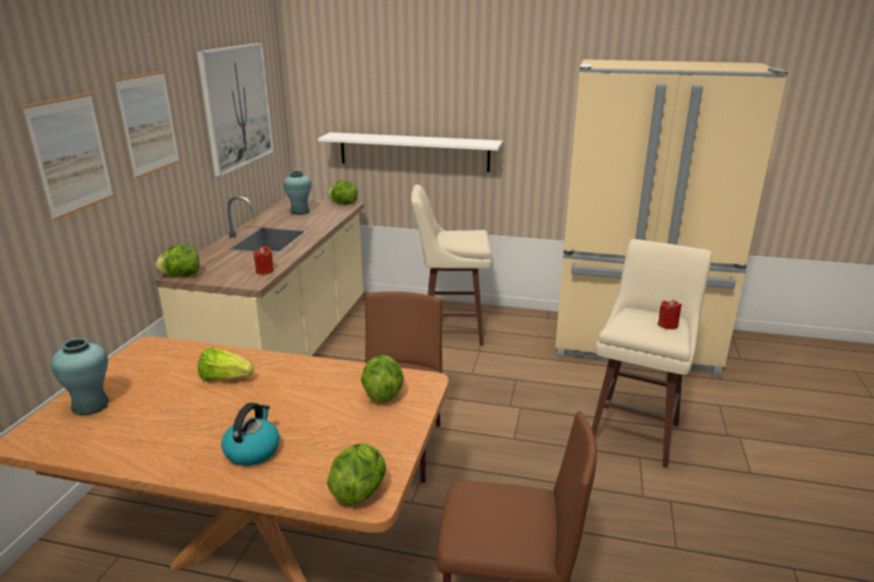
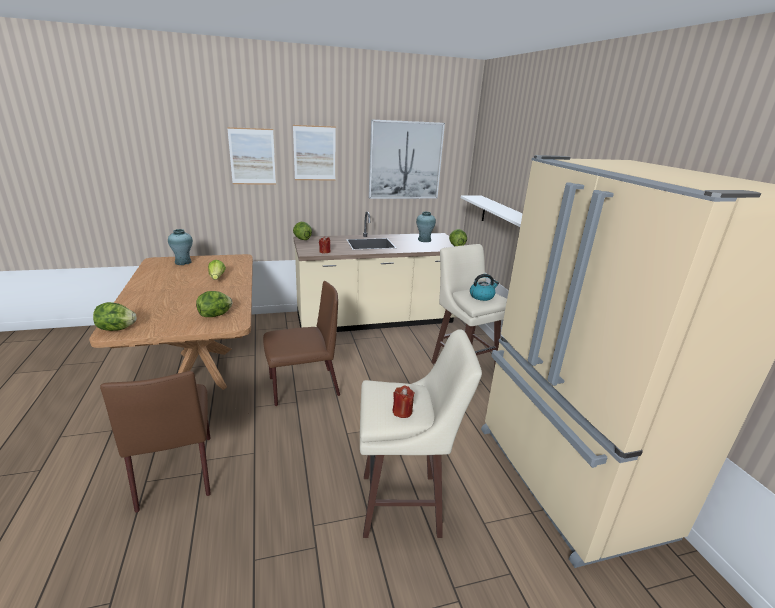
camera: 60 degrees right, 0 degrees up
(252, 450) = (151, 298): kettle -> kettle (482, 296)

